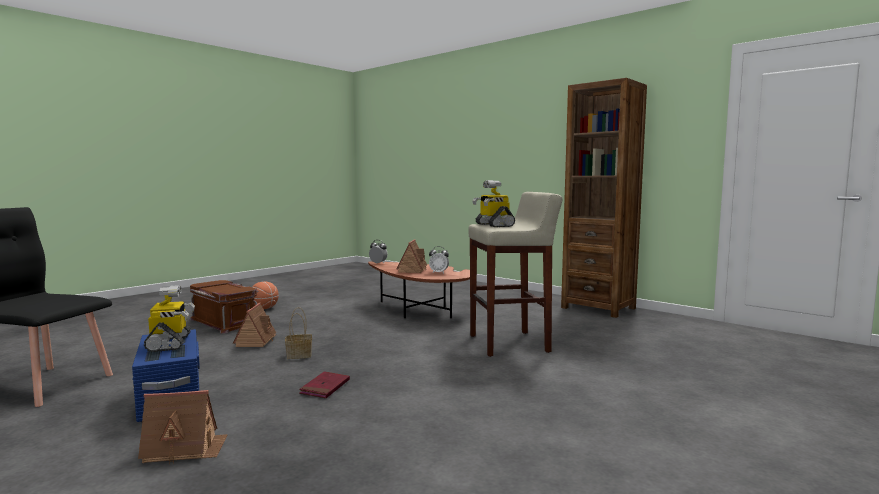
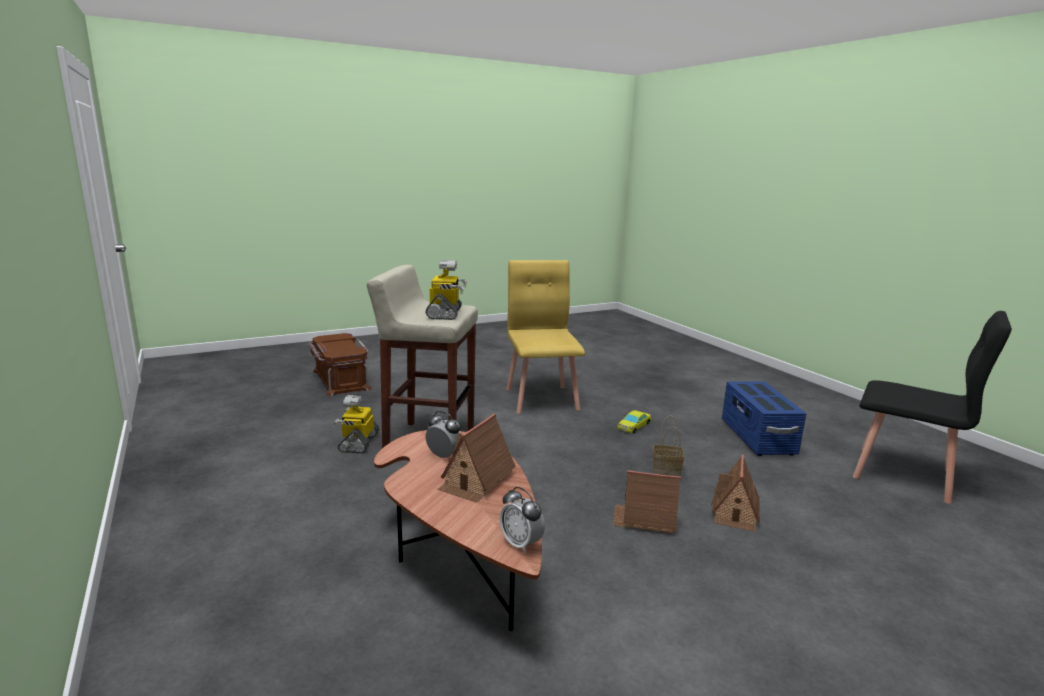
camera: 160 degrees left, 10 degrees up
(170, 343) = (764, 397): toy robot -> toy robot (358, 442)
(185, 448) = (711, 402): toy house -> toy house (645, 519)
(225, 322) = (837, 595): brown storage box -> brown storage box (340, 380)
(264, 308) = (800, 660): basketball -> none
(325, 387) = (634, 425): red book -> yellow toy car
(455, 401) = (542, 399): none -> yellow chair
(598, 308) = (173, 490): brown bookcase -> none

